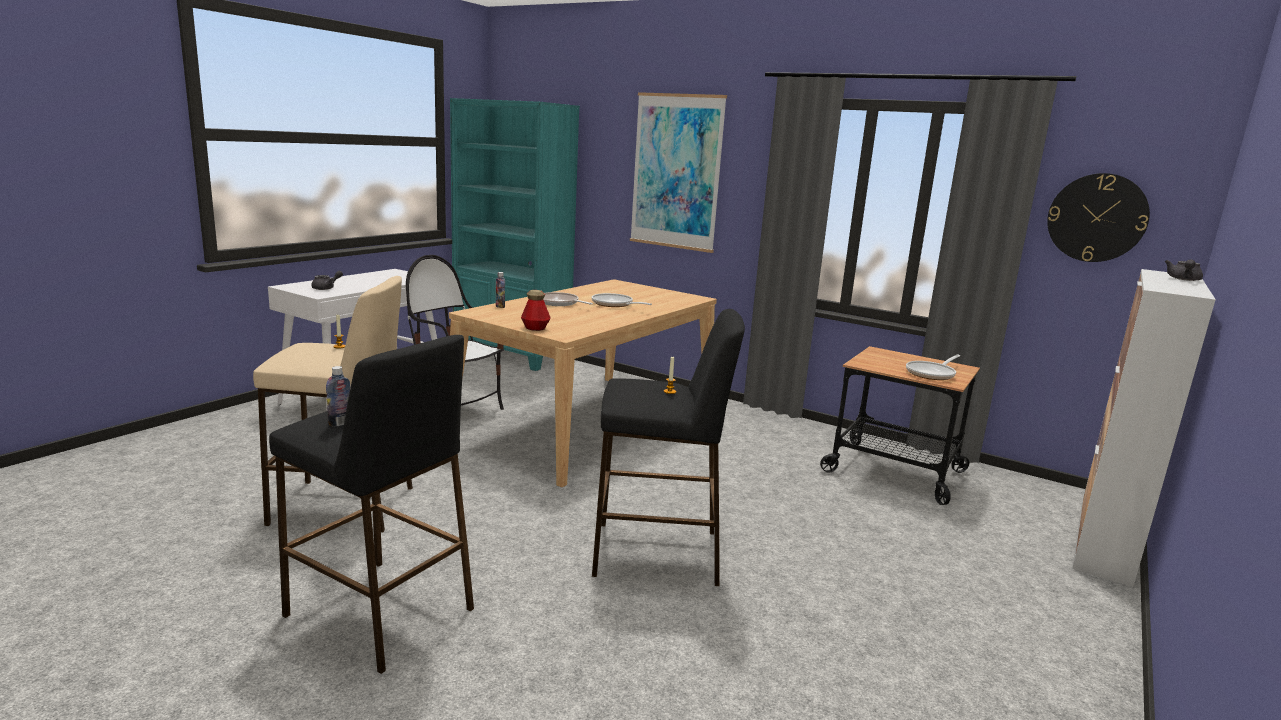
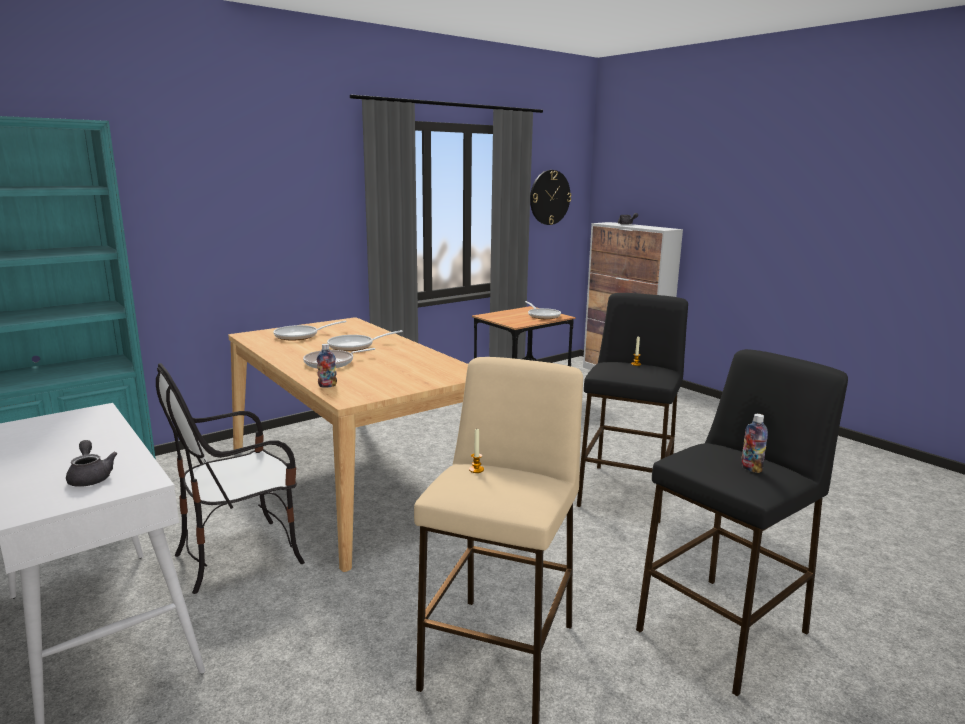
camera: 70 degrees left, 0 degrees up
(535, 328) = (438, 380): bottle -> none
(629, 292) = (300, 336): none -> frying pan
(676, 172) = (254, 199): picture -> none

